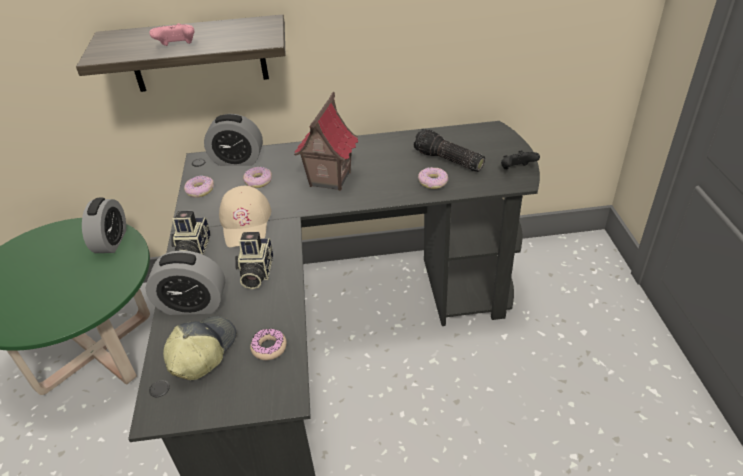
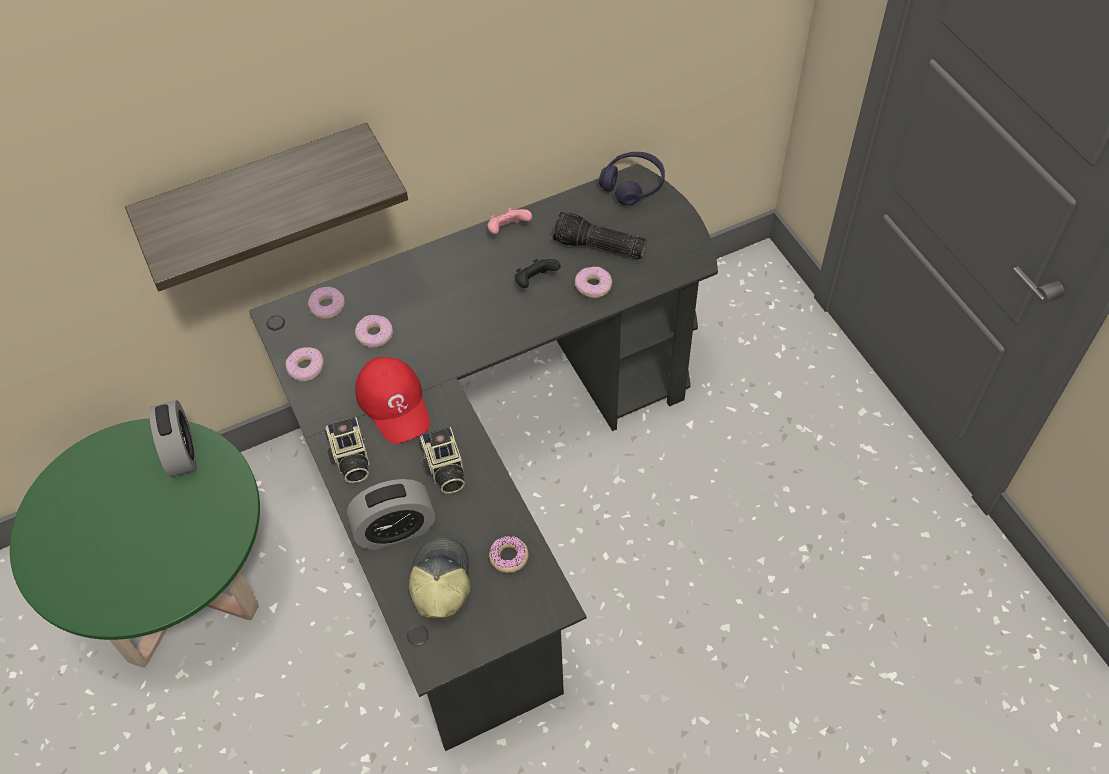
camera: 20 degrees left, 15 degrees up
(177, 47) = (267, 219): pink game controller -> pink game controller (508, 230)
(237, 160) = (327, 307): alarm clock -> donut
(246, 223) = (394, 403): beige cap -> red cap
(329, 179) = (464, 311): toy house -> none
(490, 131) = (632, 185): none -> purple headphones
(516, 170) = (685, 244): black game controller -> black game controller (535, 282)

